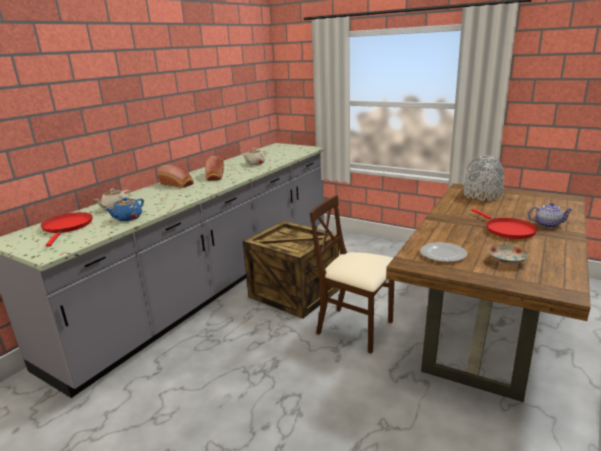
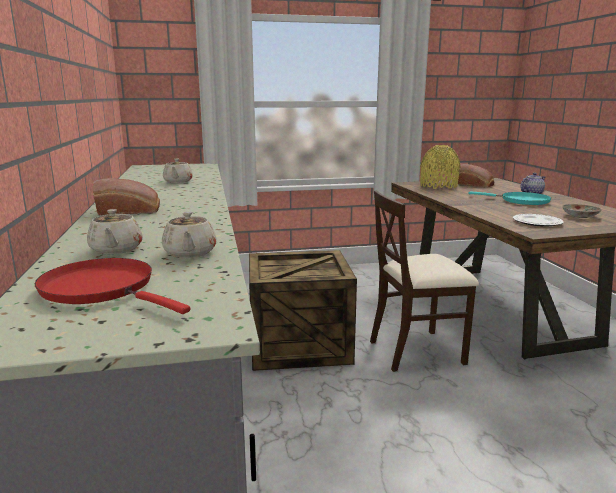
camera: 45 degrees left, 5 degrees down
(128, 218) = (190, 253): blue teapot -> beige teapot
(215, 176) = (164, 197): bread -> bread (475, 185)
(482, 195) = (438, 186): grey vase -> yellow vase
(507, 230) = (521, 201): red frying pan -> turquoise frying pan

